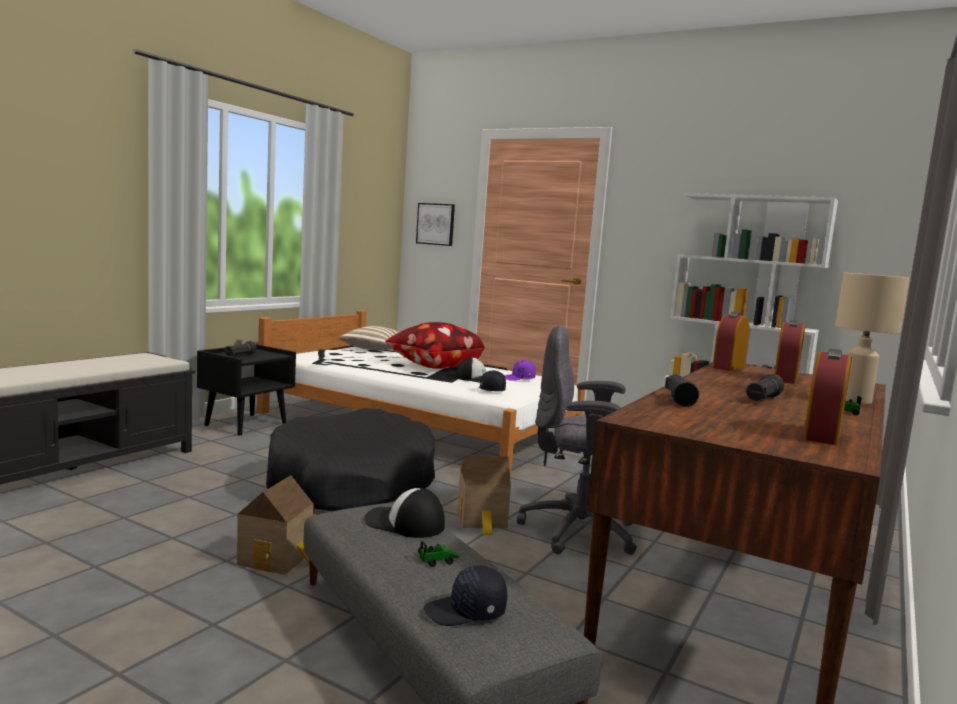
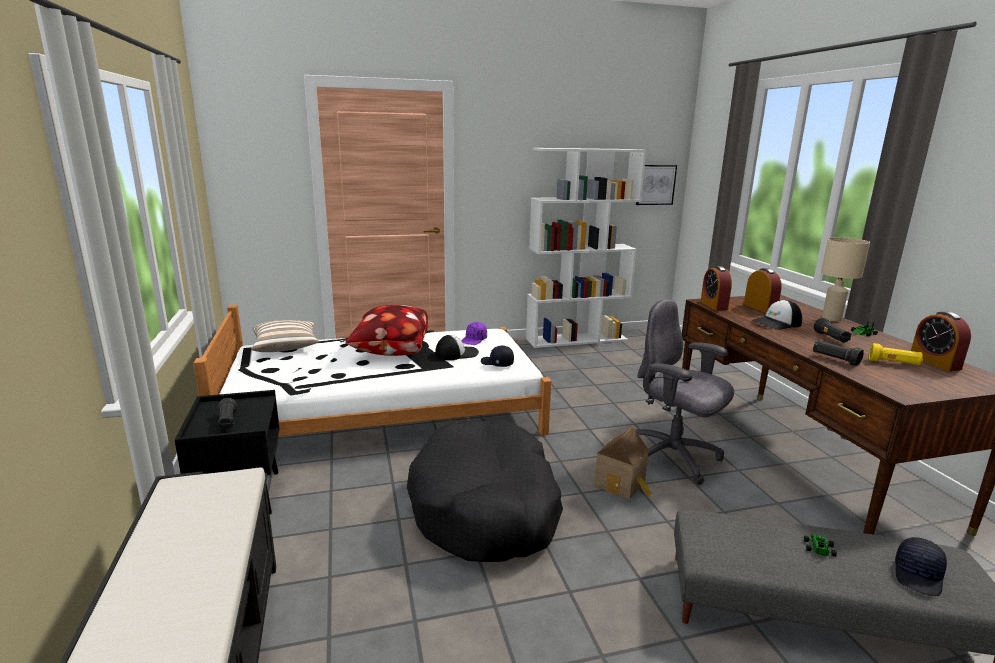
camera: 45 degrees left, 10 degrees up
(278, 559) = (622, 620): toy house -> none
(404, 523) = (741, 531): cap -> cap (776, 323)
(436, 224) = (258, 185): picture -> picture (655, 184)
(581, 532) = (673, 458): grey office chair -> grey office chair turned 75 degrees clockwise
(748, 419) = (893, 363): none -> yellow flashlight

